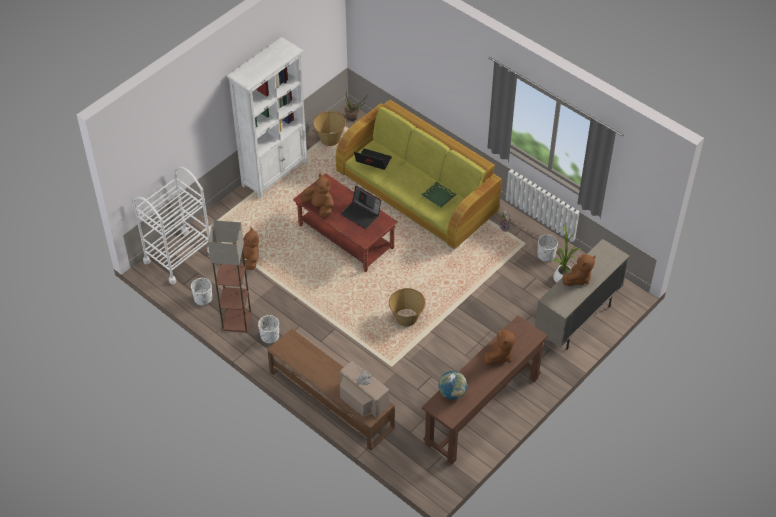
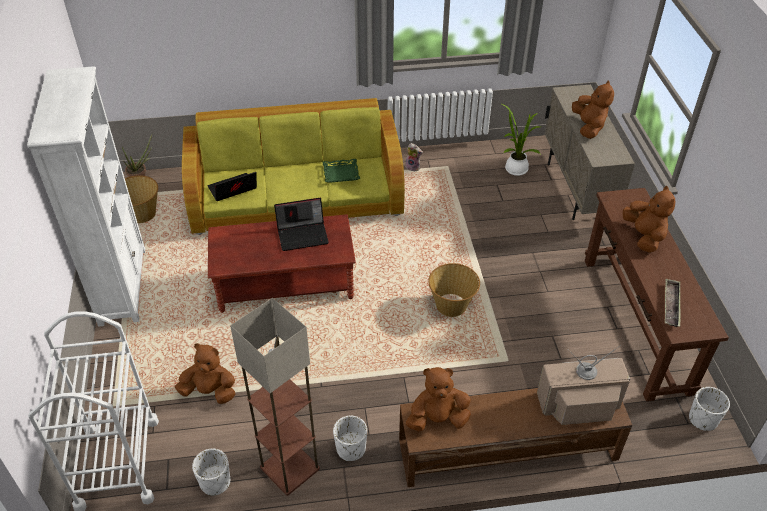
camera: 50 degrees left, 5 degrees down
(319, 207) = (249, 261): brown plush toy -> brown plush toy (437, 419)
(452, 393) = (671, 305): globe -> tray
(546, 255) = (476, 162): white planter -> white planter (703, 419)

